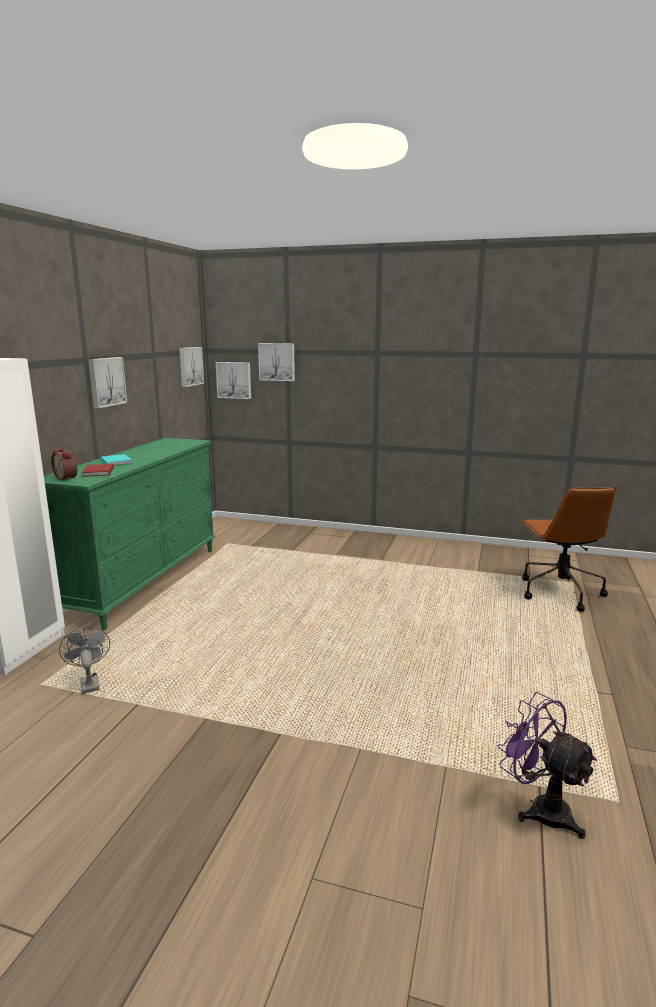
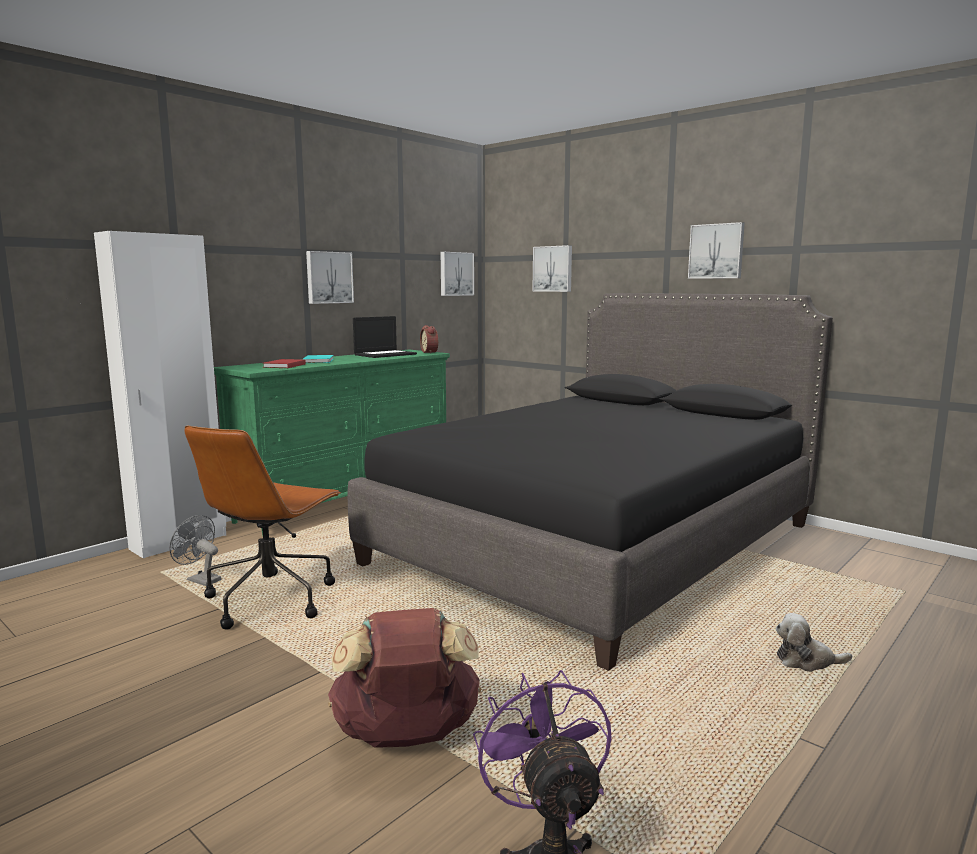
camera: 25 degrees right, 5 degrees down
(67, 478) = (247, 367): alarm clock -> alarm clock (430, 352)
(89, 683) = (200, 580): grey fan -> grey fan turned 60 degrees counterclockwise
(159, 447) = (385, 354): none -> laptop
(234, 380) = (509, 292): picture -> picture (716, 251)
(373, 583) = (597, 543): none -> black bed
(389, 763) = (406, 737): none -> brown backpack
(559, 592) = (867, 599): brown office chair -> brown office chair (271, 598)
(562, 642) = (806, 661): none -> plush toy

